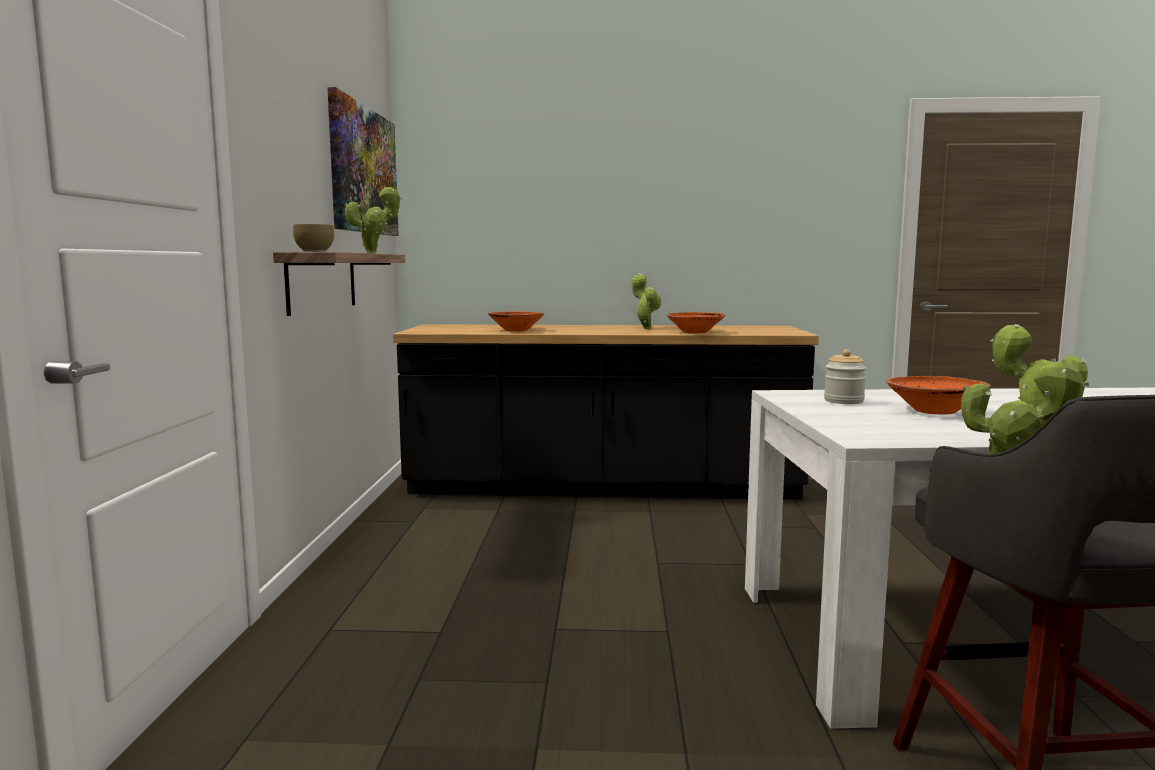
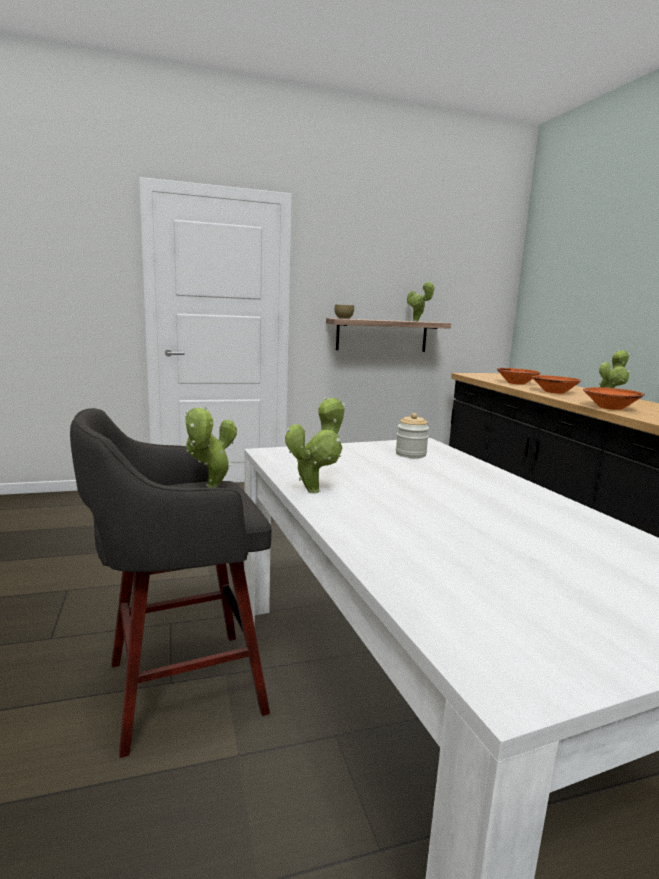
camera: 70 degrees right, 5 degrees up
(363, 171) = (459, 270): picture -> none
(935, 411) = (397, 473): orange bowl -> orange bowl (554, 392)

